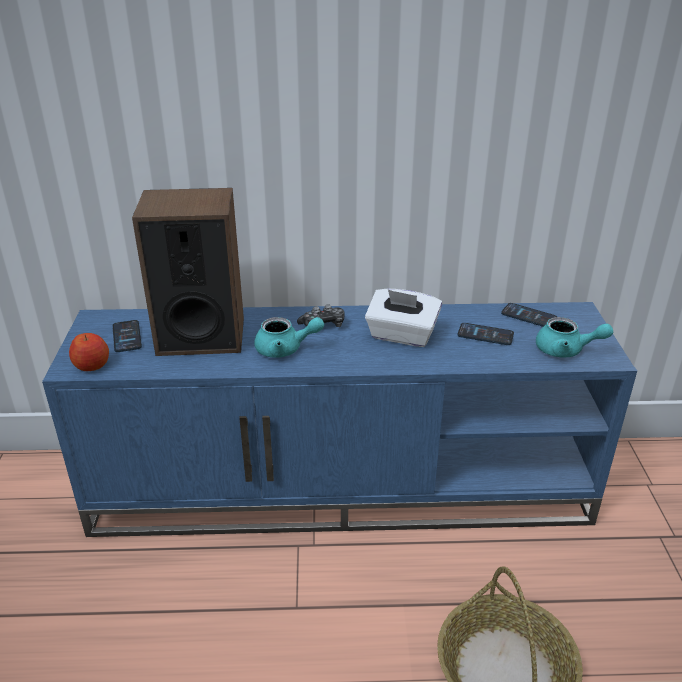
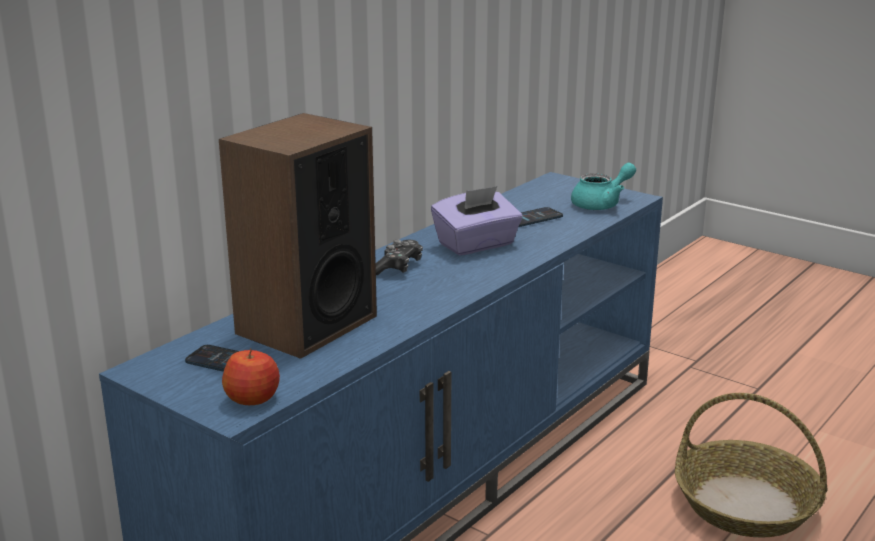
camera: 50 degrees left, 10 degrees down
(285, 349) = (409, 295): turquoise teapot -> none
(401, 335) = (476, 245): white tissue box -> purple tissue box
(528, 316) = (532, 196): phone -> none

